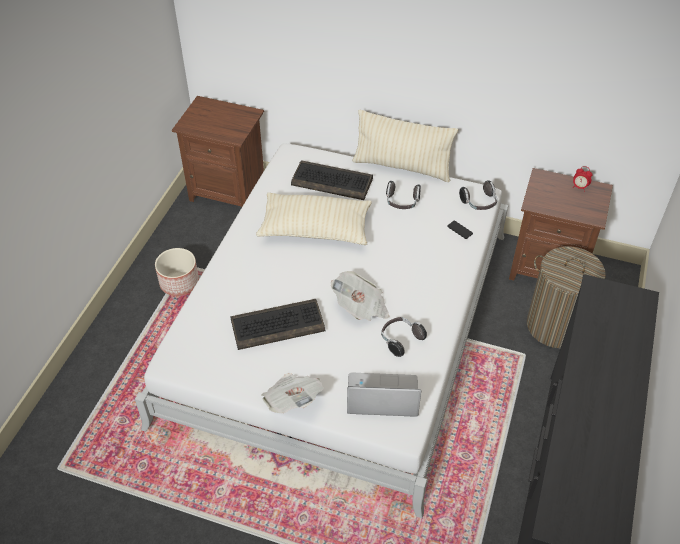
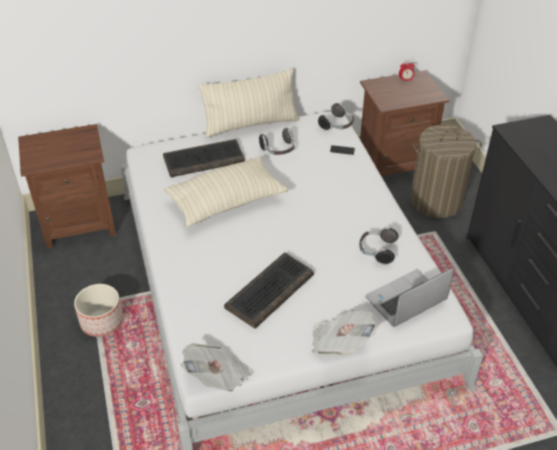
camera: 35 degrees left, 5 degrees down
(361, 307) = (322, 243): newspaper -> newspaper (218, 377)

